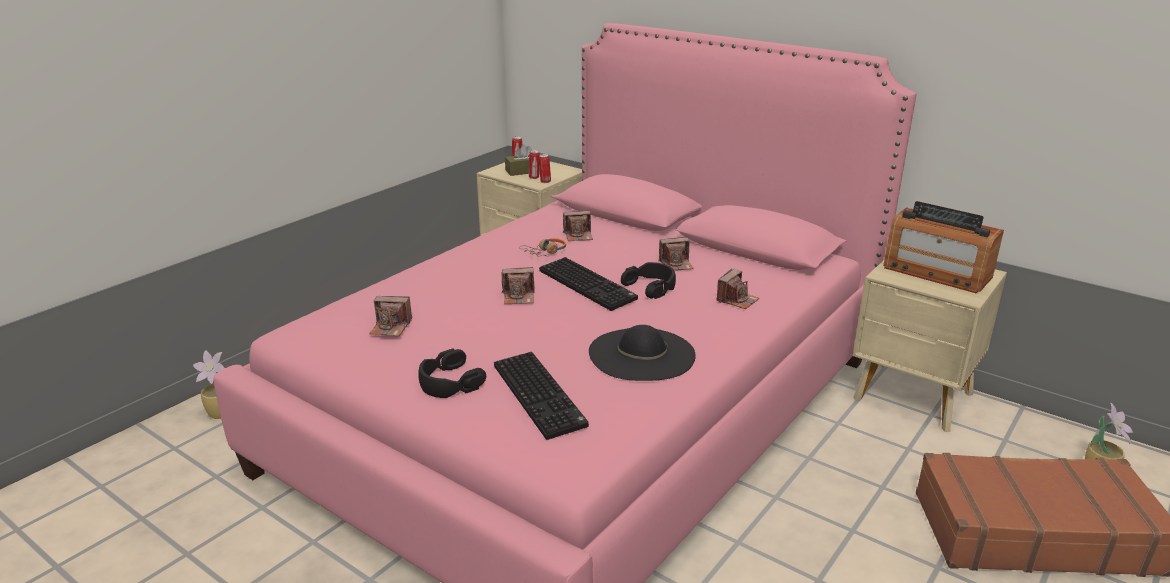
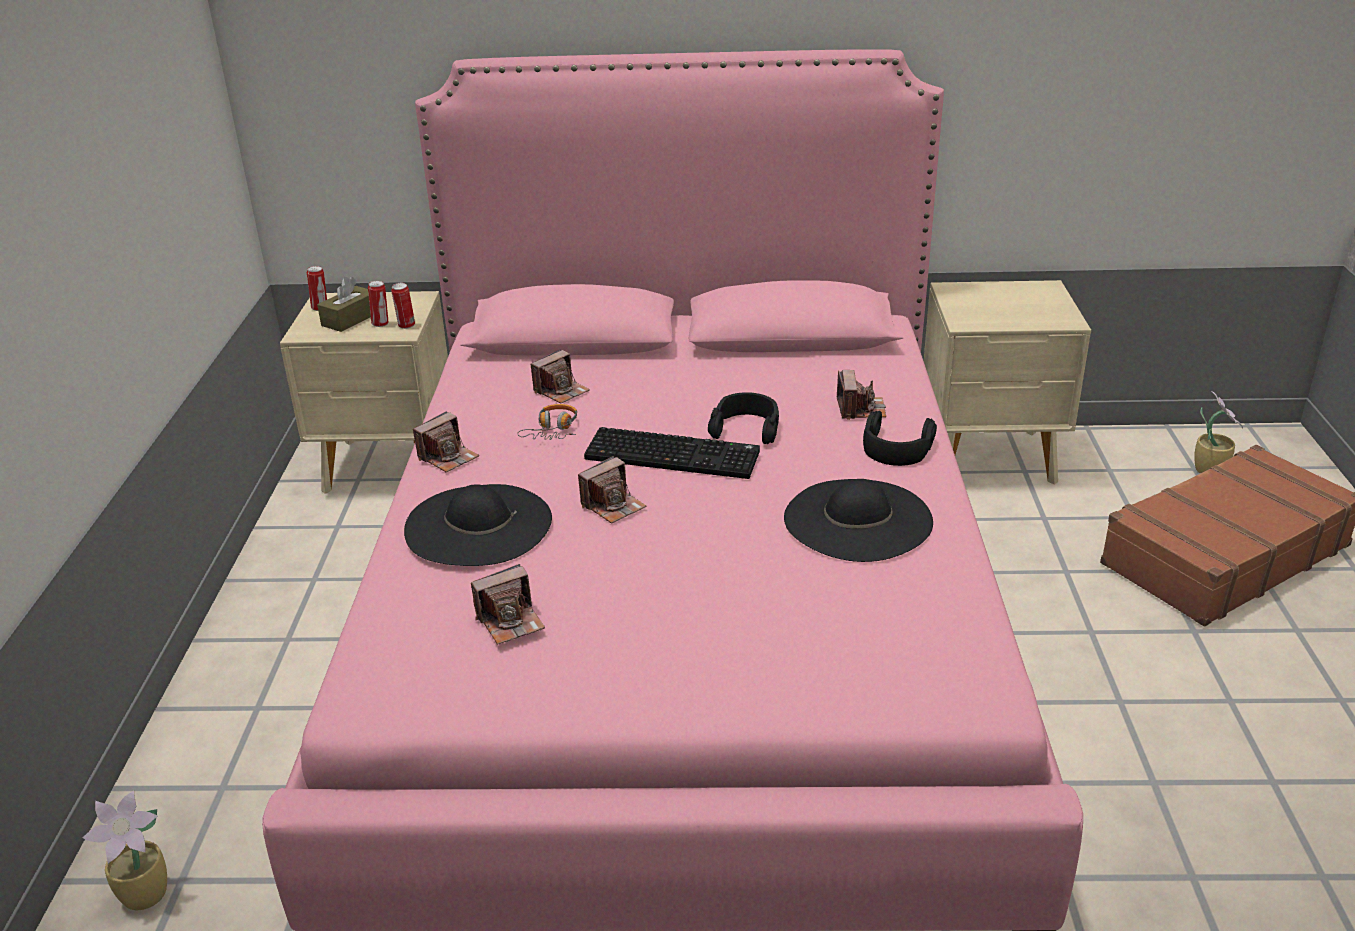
camera: 35 degrees left, 5 degrees up
(442, 281) = (478, 525): none -> black hat
(449, 382) = (695, 660): black headphones -> black headphones (896, 447)
(541, 395) = (826, 623): keyboard -> none
(676, 264) = (733, 388): camera -> camera (448, 457)
(936, 272) = (1005, 303): radio -> none

